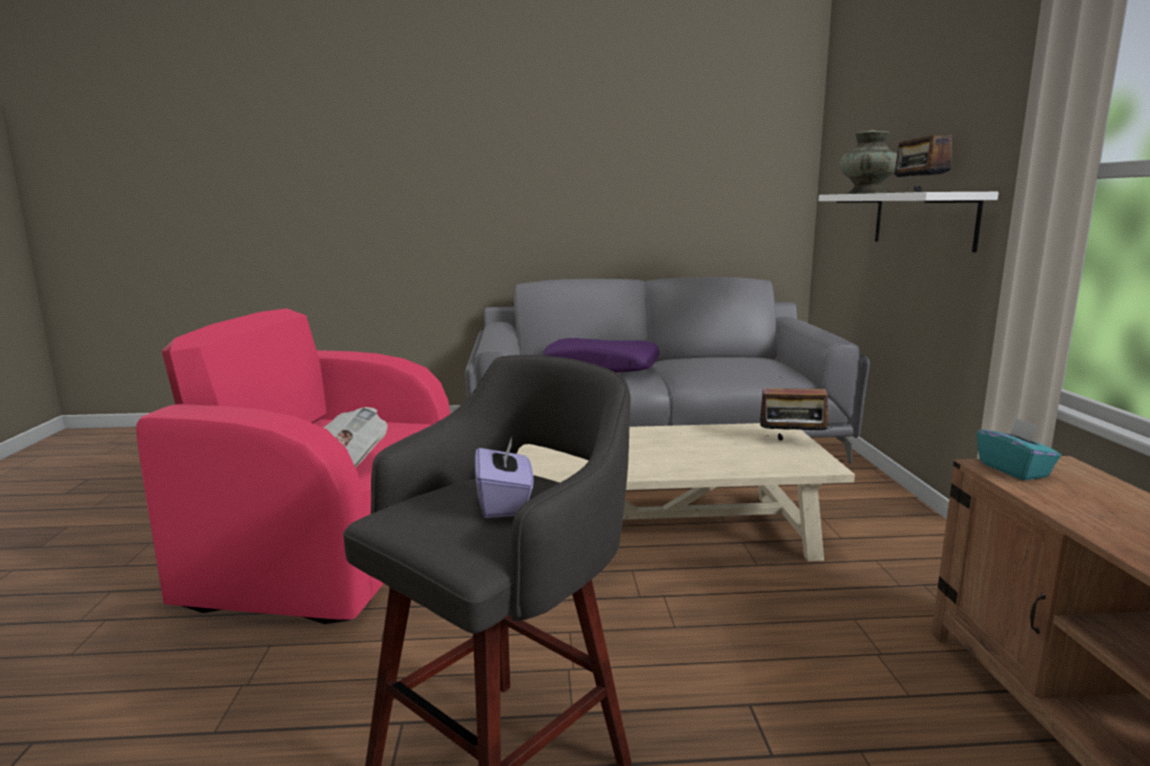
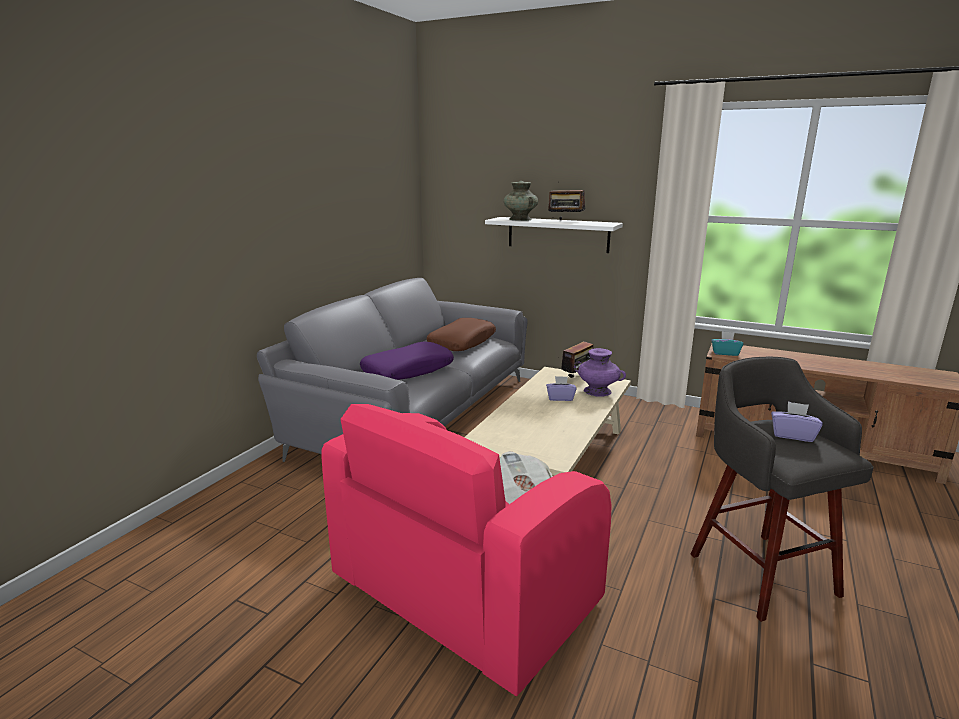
camera: 60 degrees left, 5 degrees up
(693, 447) = (560, 398): none -> purple tissue box
(733, 365) = (462, 342): none -> brown pillow
(760, 461) = (597, 391): none -> purple vase

